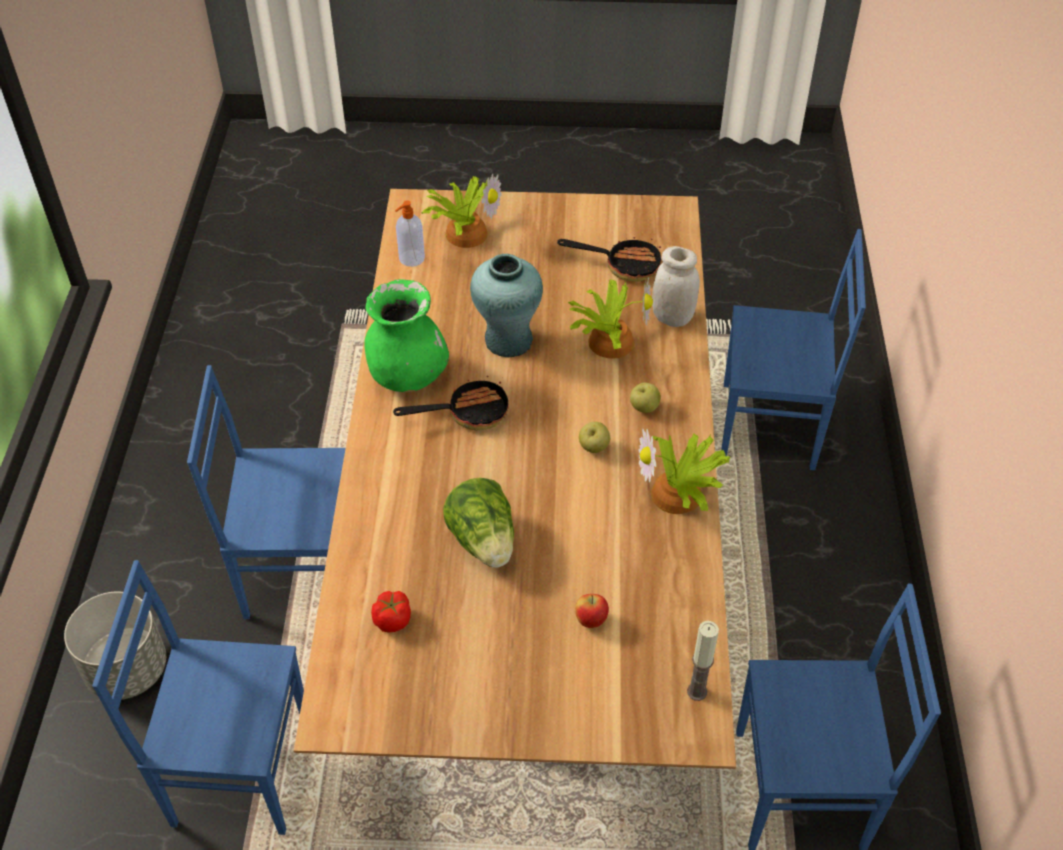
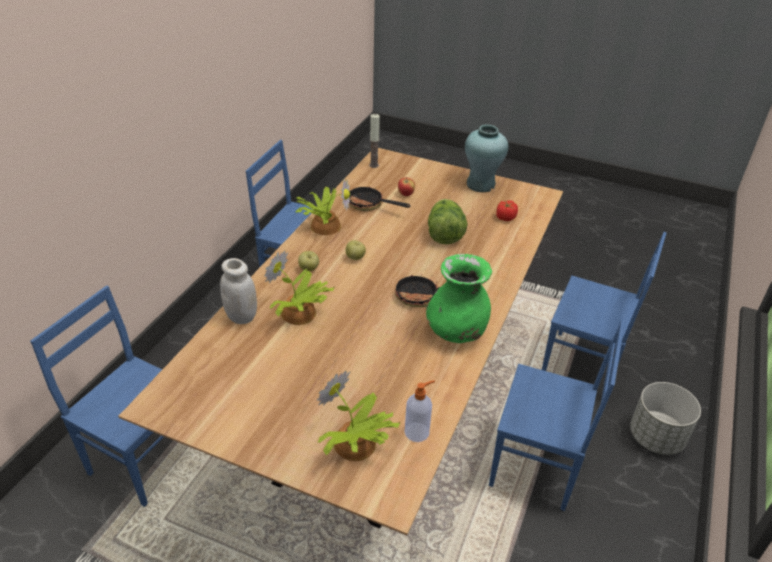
camera: 160 degrees left, 10 degrees down
(508, 340) = (371, 335): turquoise vase -> turquoise vase (481, 184)
(624, 265) = (241, 368): frying pan -> frying pan (369, 205)

